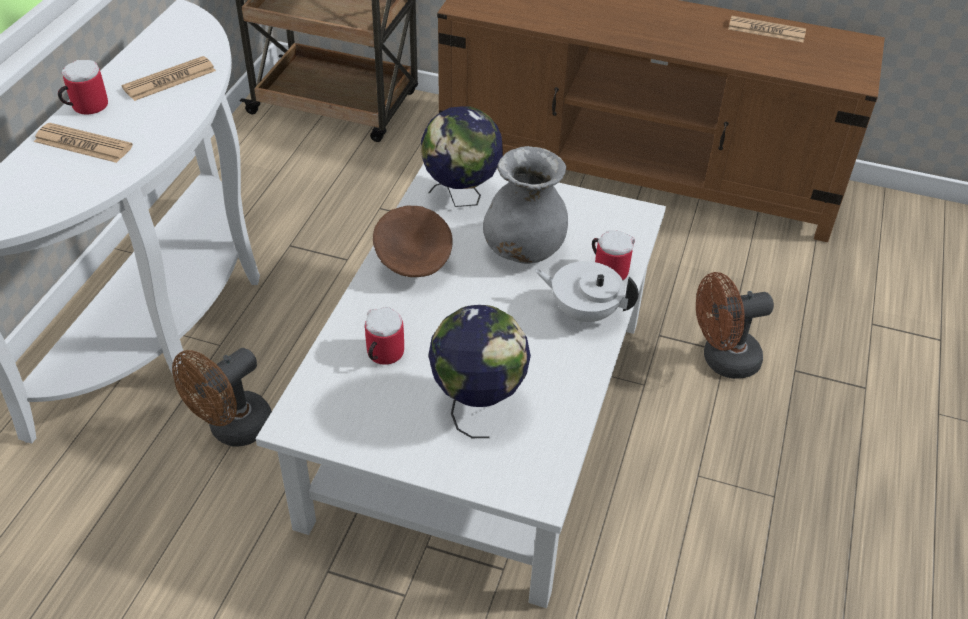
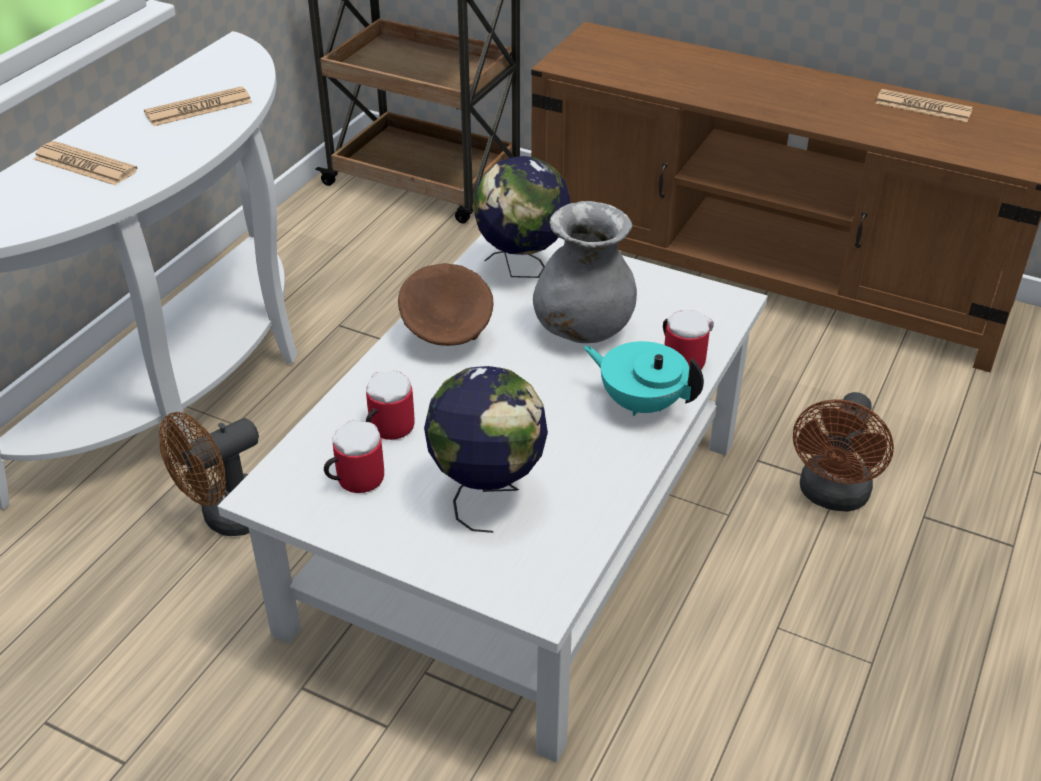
camera: 10 degrees right, 5 degrees down
(85, 107) = (98, 129): mug -> mug (354, 479)
(584, 311) = (641, 403): white teapot -> turquoise teapot
(722, 360) = (832, 496): brown fan -> brown fan turned 60 degrees counterclockwise

